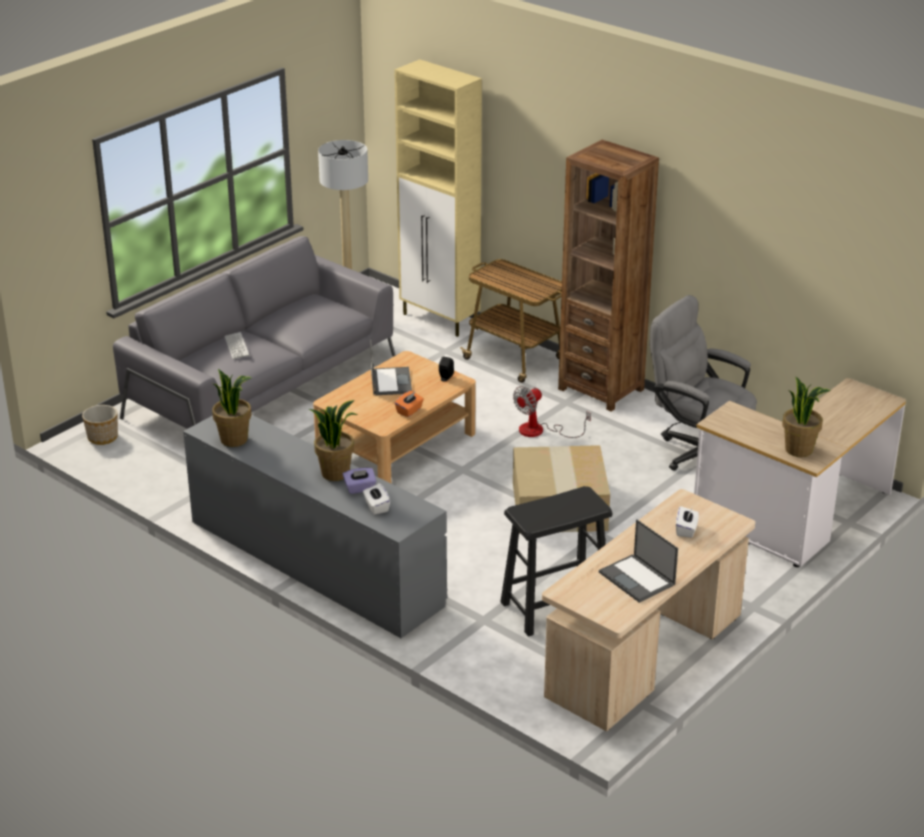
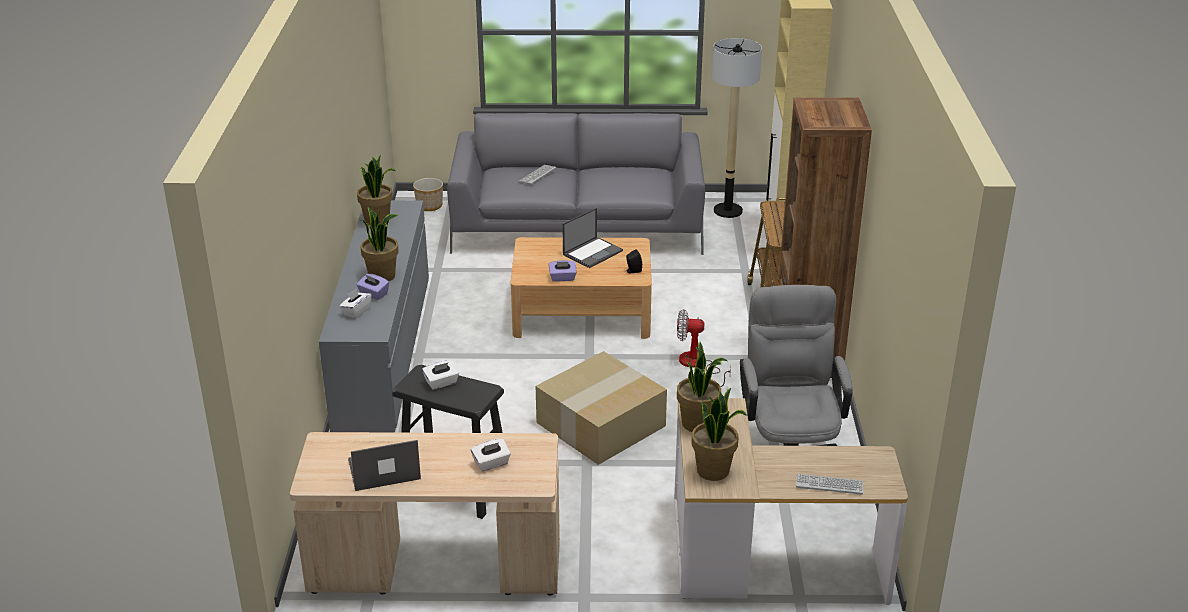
camera: 50 degrees right, 0 degrees up
(409, 411) = (562, 278): orange tissue box -> purple tissue box
(548, 508) = (441, 383): none -> white tissue box
(637, 579) = (383, 470): laptop -> laptop turned 60 degrees clockwise
(738, 430) = (698, 423): none -> potted plant
(862, 417) = (829, 485): none -> keyboard

